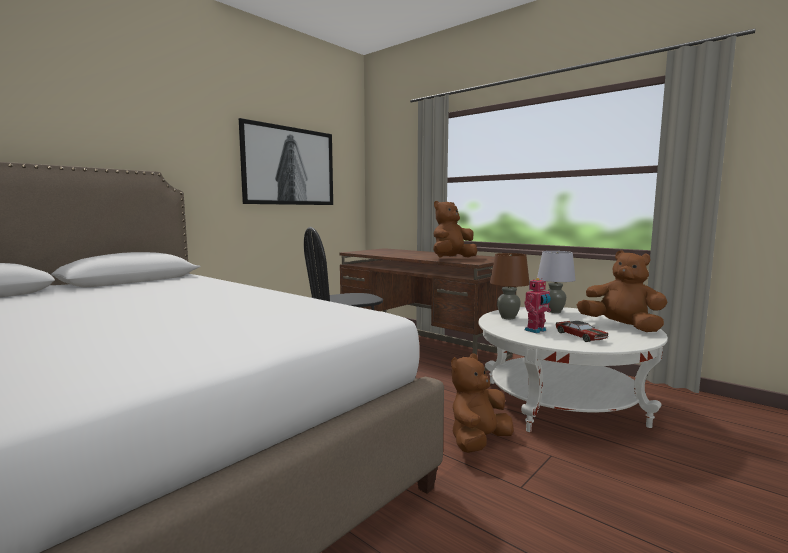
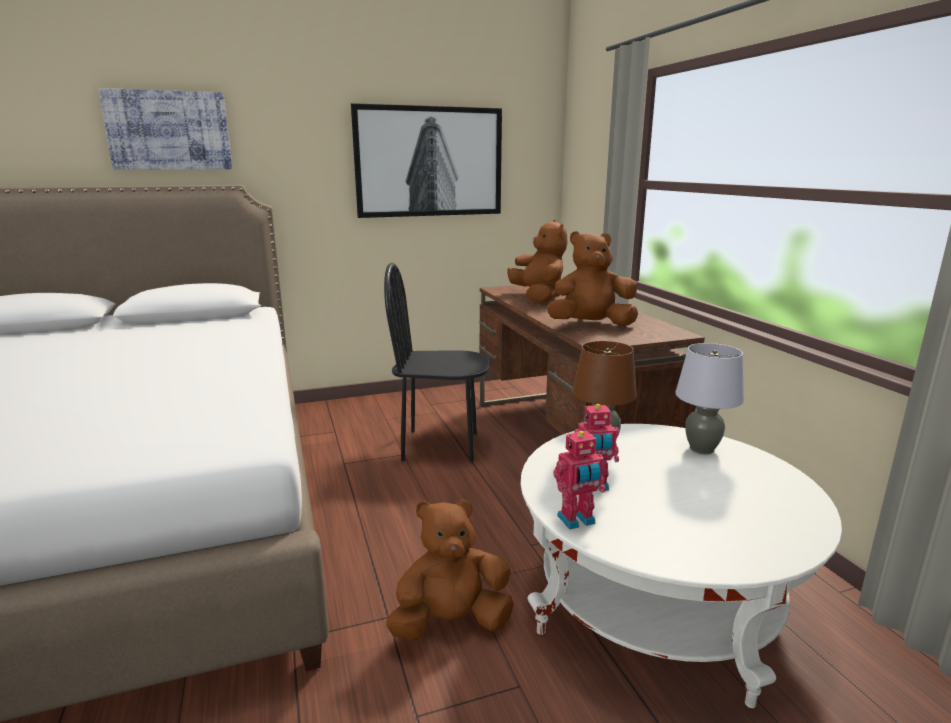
camera: 30 degrees right, 10 degrees up
(90, 121) = (169, 130): none -> picture
(556, 342) = (577, 521): none -> toy robot
(580, 336) = (642, 519): toy car -> none
(621, 327) = (761, 517): brown plush toy -> brown plush toy (538, 298)

